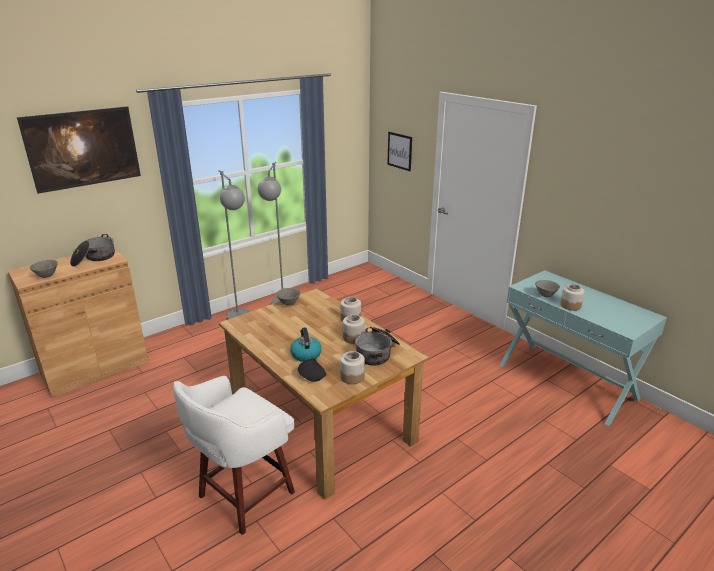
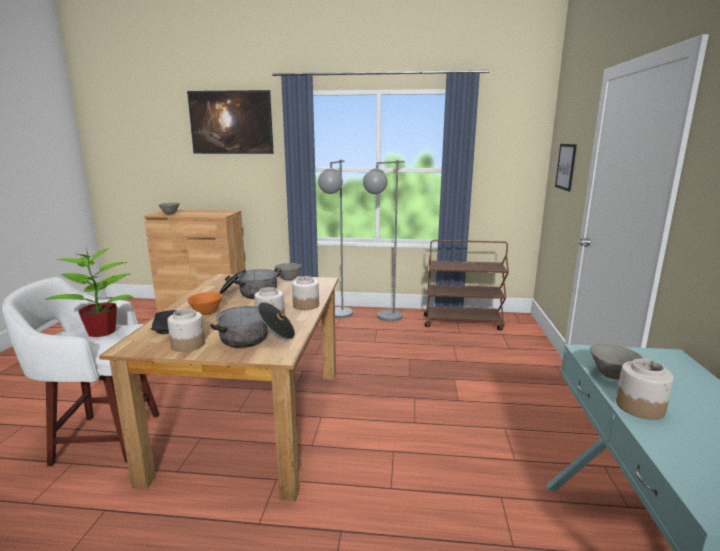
camera: 45 degrees right, 10 degrees down
(94, 258) = (213, 212): cooking pot -> cooking pot (249, 294)
(239, 407) = (103, 331): none -> potted plant
(305, 354) = (206, 313): kettle -> orange bowl
(338, 287) = (463, 322): none -> brown cart

